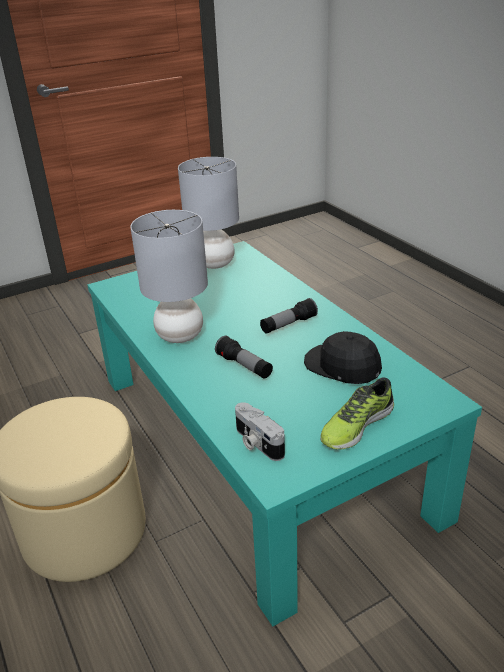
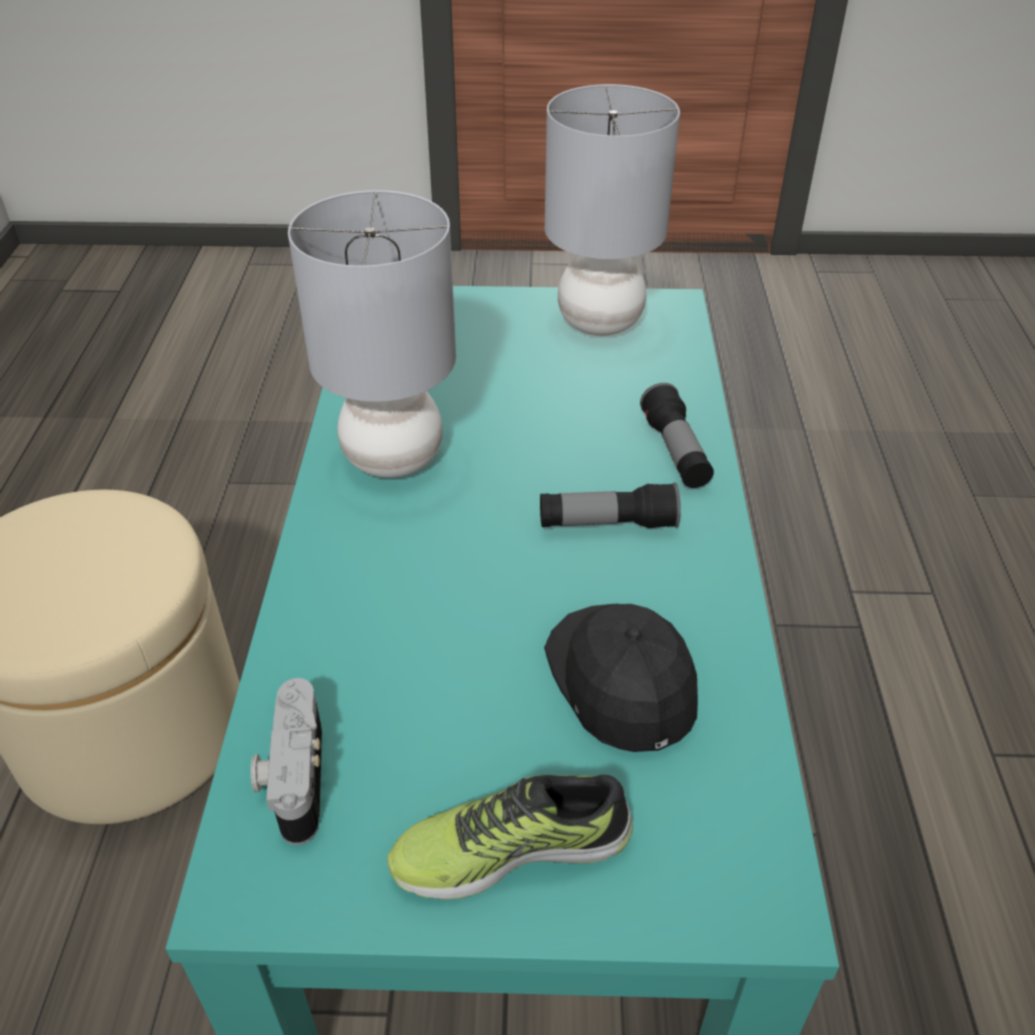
camera: 30 degrees right, 10 degrees up
(244, 366) = (437, 583): flashlight -> flashlight (675, 452)

